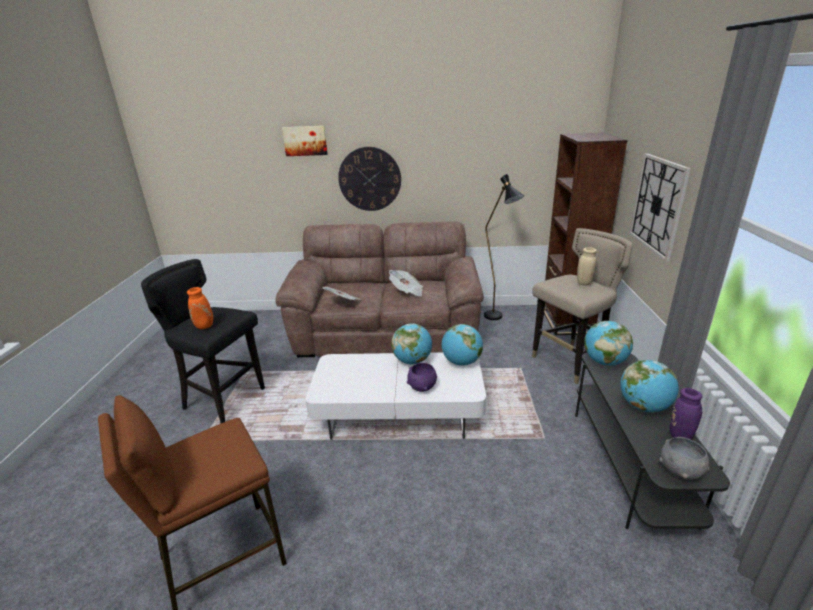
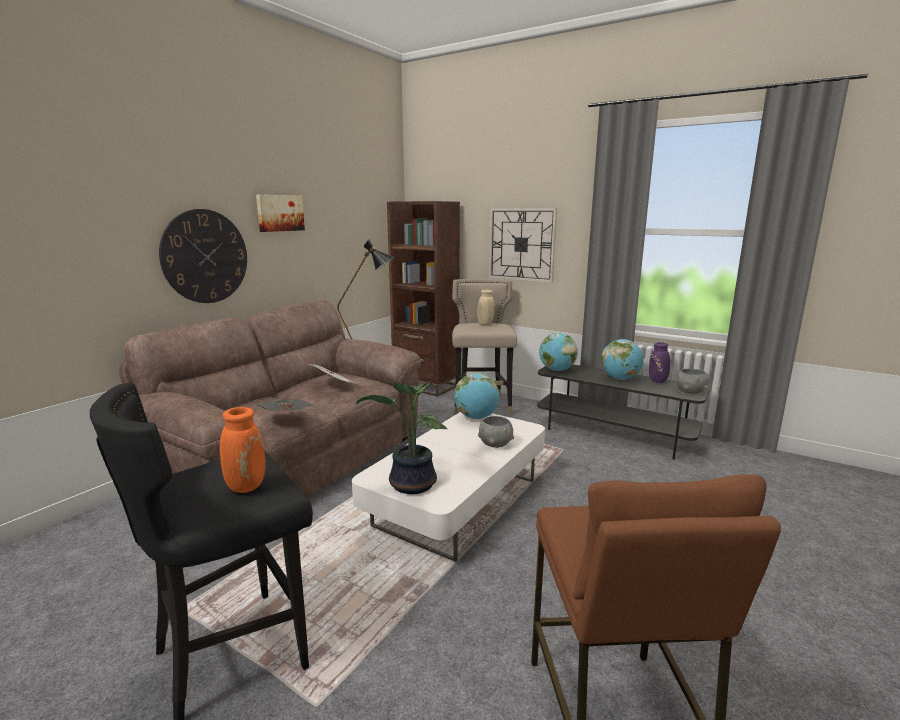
camera: 60 degrees left, 10 degrees down
(305, 140) = (98, 195): picture -> picture (279, 213)
(332, 376) = (410, 485): none -> potted plant
(412, 361) = (443, 436): globe -> none
(422, 387) = (495, 444): purple bowl -> grey bowl

